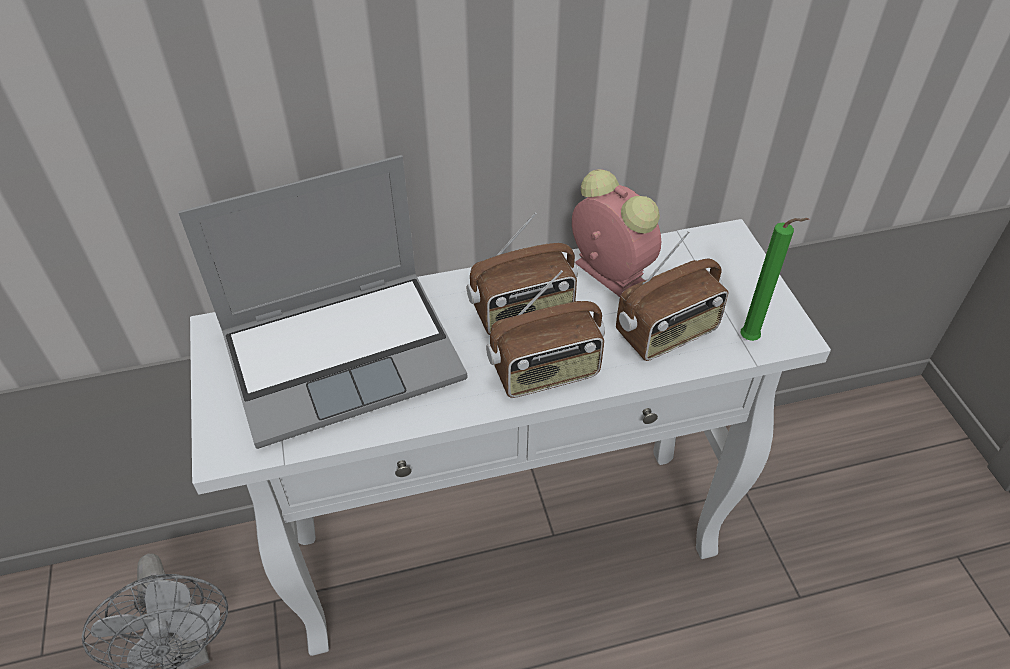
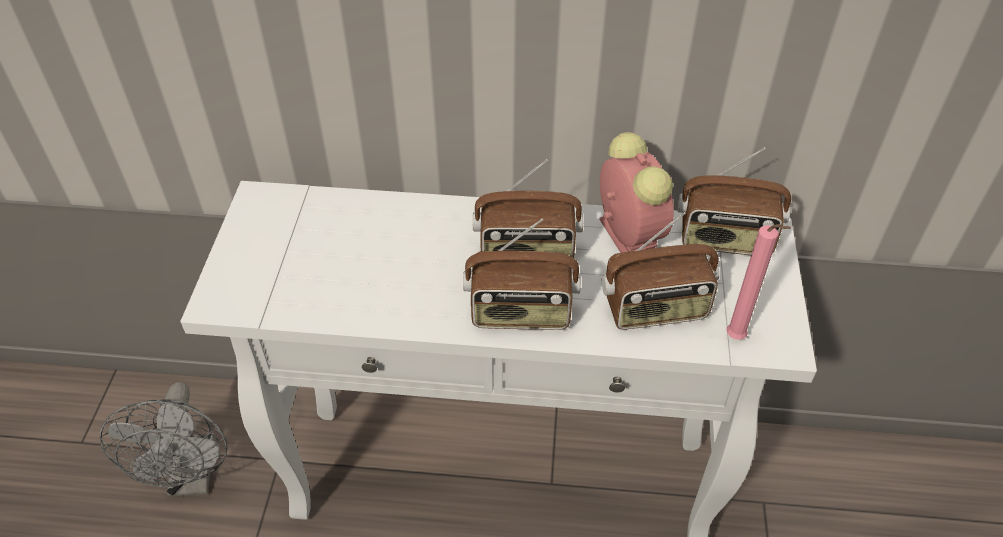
camera: 20 degrees right, 0 degrees up
(345, 354) = (351, 248): laptop -> none
(696, 253) = (725, 240): none -> radio
(752, 340) = (738, 339): green candle -> pink candle

